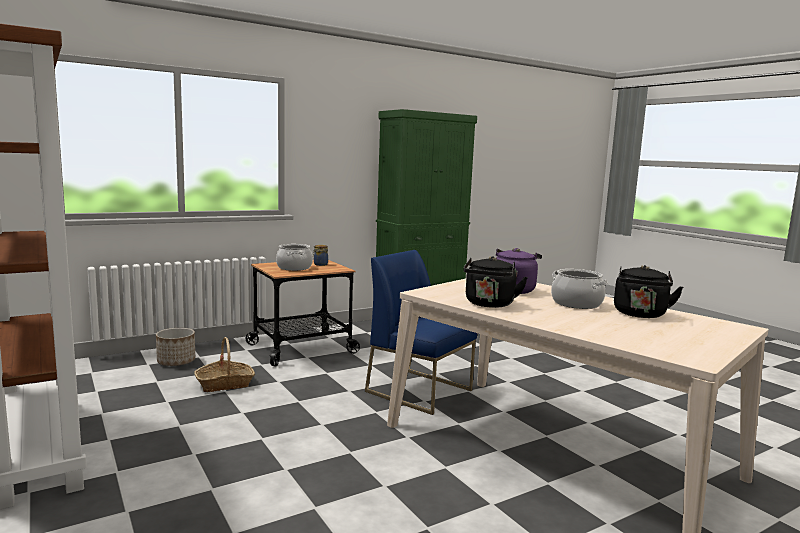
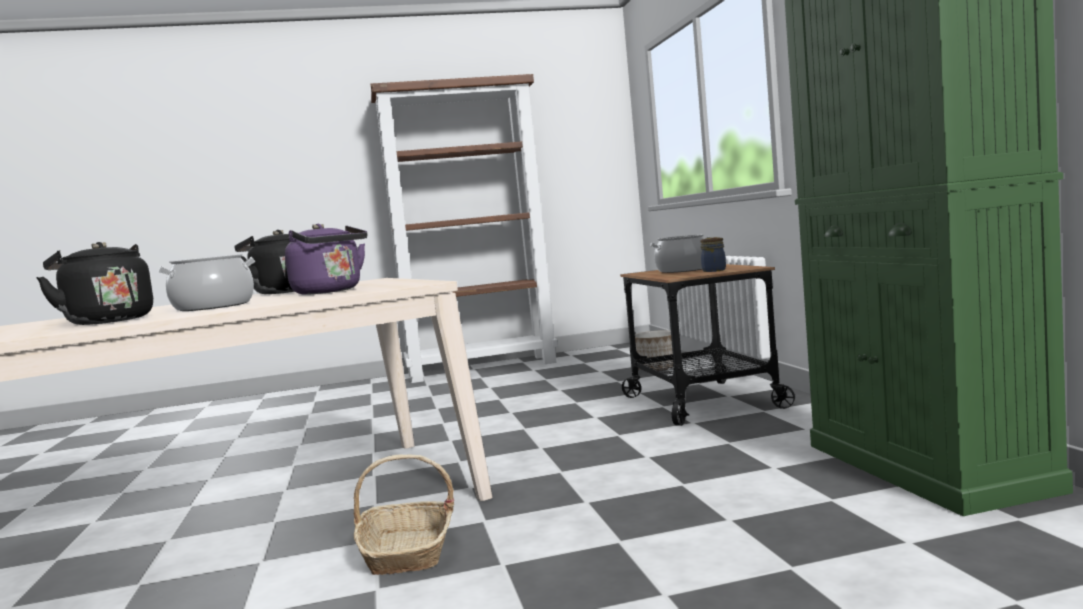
camera: 110 degrees right, 5 degrees down
(225, 384) = (579, 388): basket -> basket (407, 552)
(420, 391) = (494, 459): blue chair -> none

